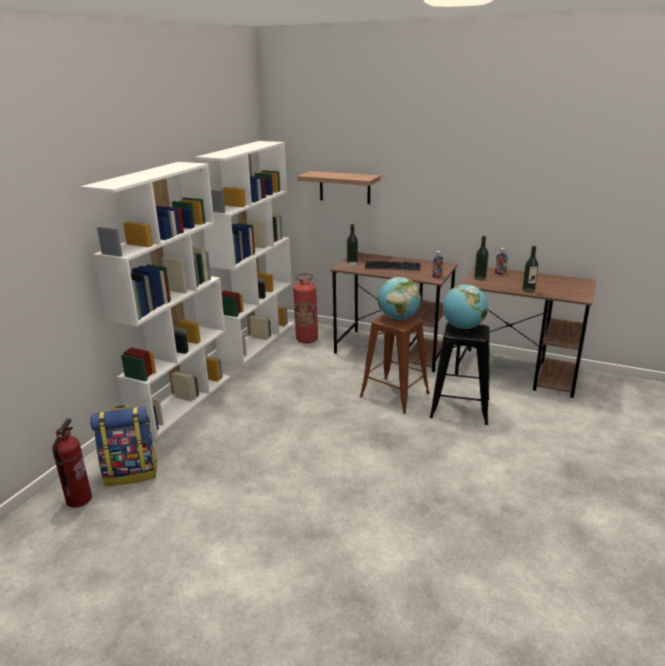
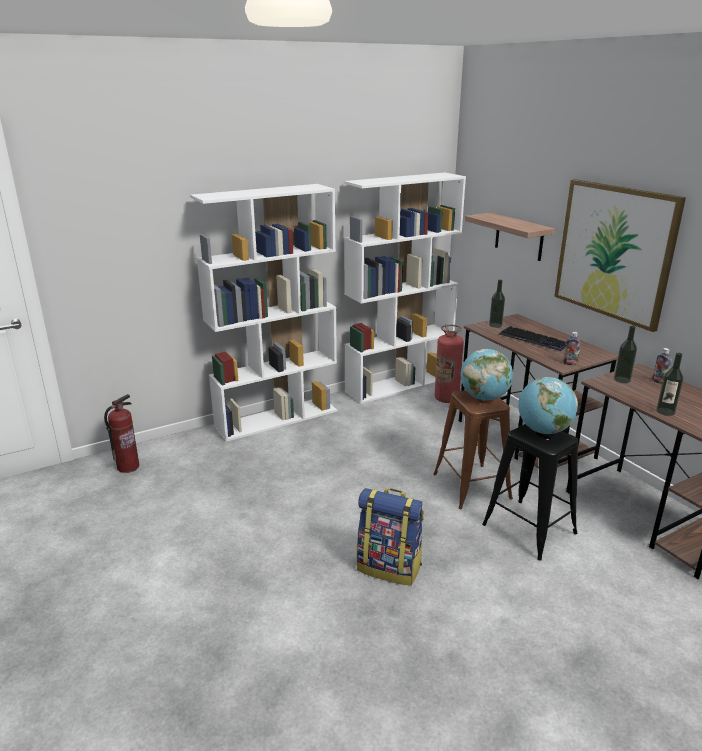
camera: 35 degrees right, 0 degrees up
(131, 473) = (180, 462): backpack -> backpack (390, 567)
(439, 186) = (614, 252): none -> picture

